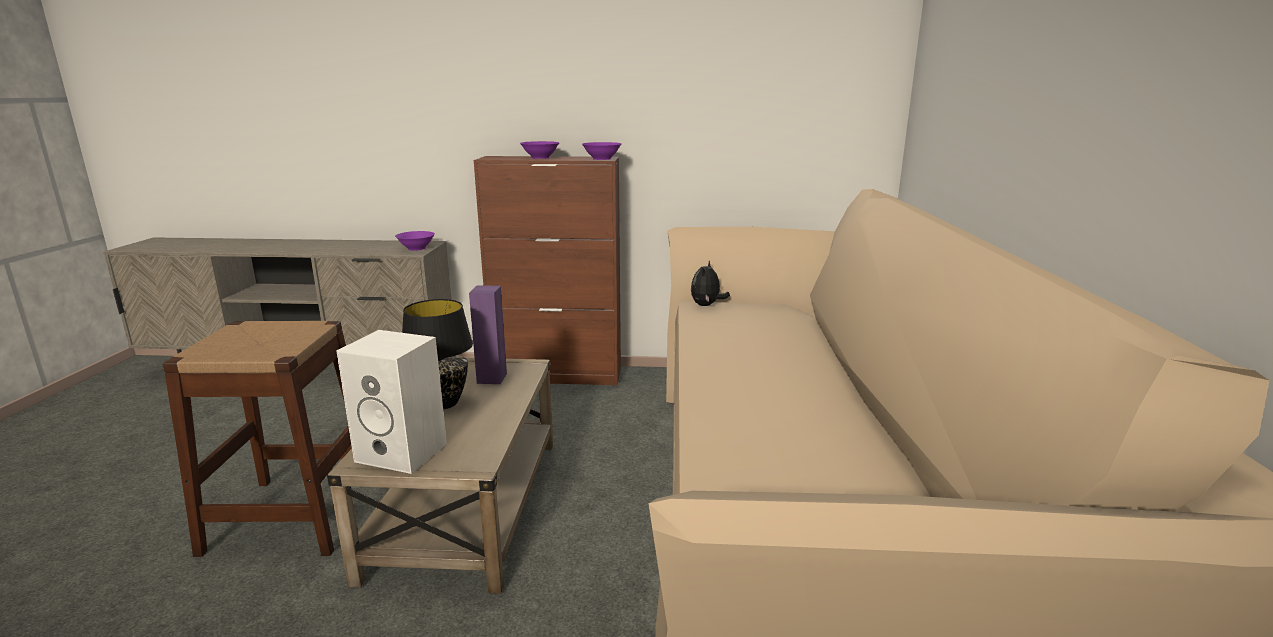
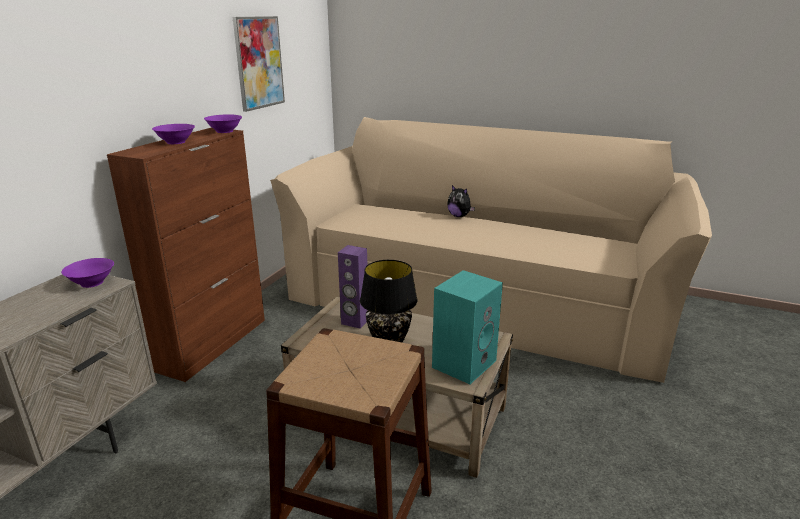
camera: 70 degrees left, 5 degrees up
(404, 452) = (464, 363): white speaker -> turquoise speaker
(706, 305) = (336, 221): plush toy -> plush toy (459, 216)
(728, 95) = (259, 63): none -> picture

